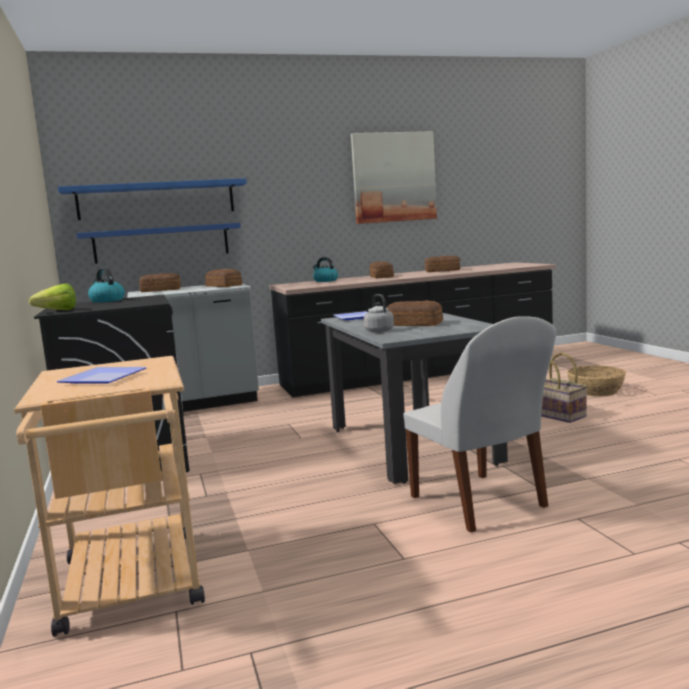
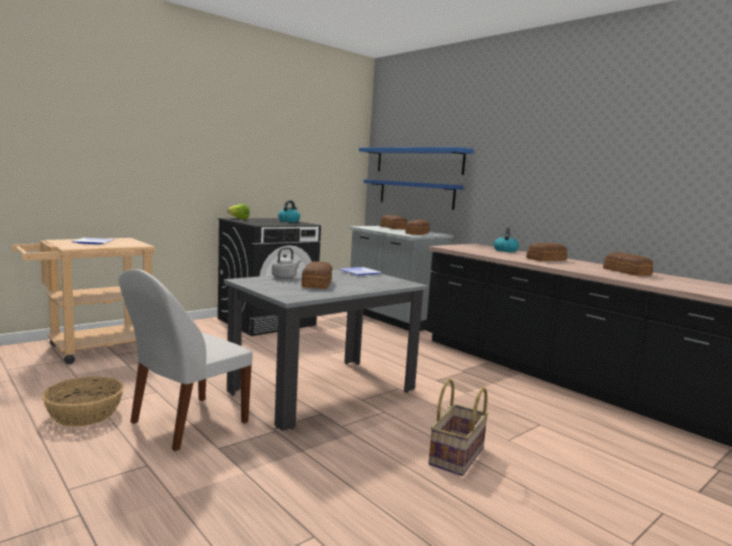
camera: 65 degrees right, 0 degrees up
(394, 177) = (619, 152): picture -> none
(596, 391) = (598, 487): basket -> basket (85, 414)

